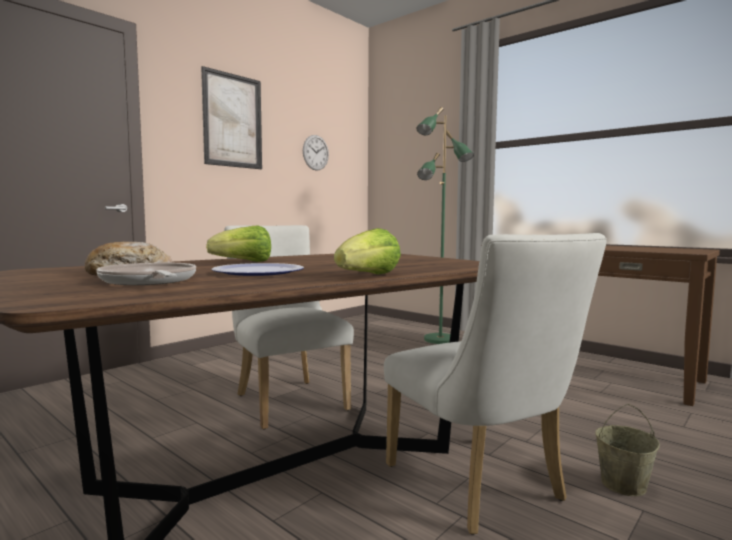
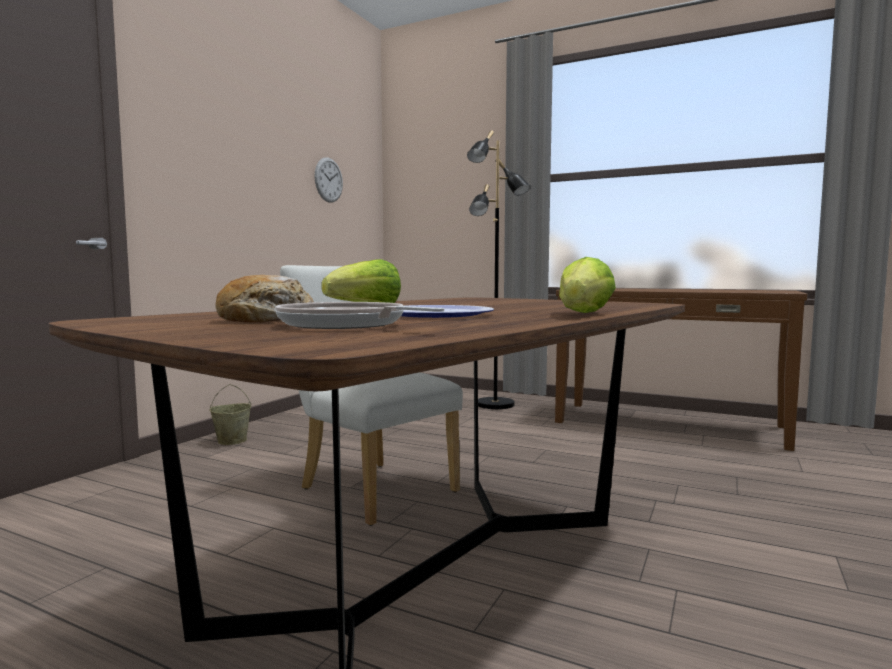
camera: 15 degrees left, 0 degrees up
(232, 121) = (234, 132): picture -> none
(440, 340) = (495, 405): green floor lamp -> black floor lamp
(481, 488) = (672, 557): white chair -> none
(623, 484) = (798, 534): beige bucket -> beige bucket (232, 440)

